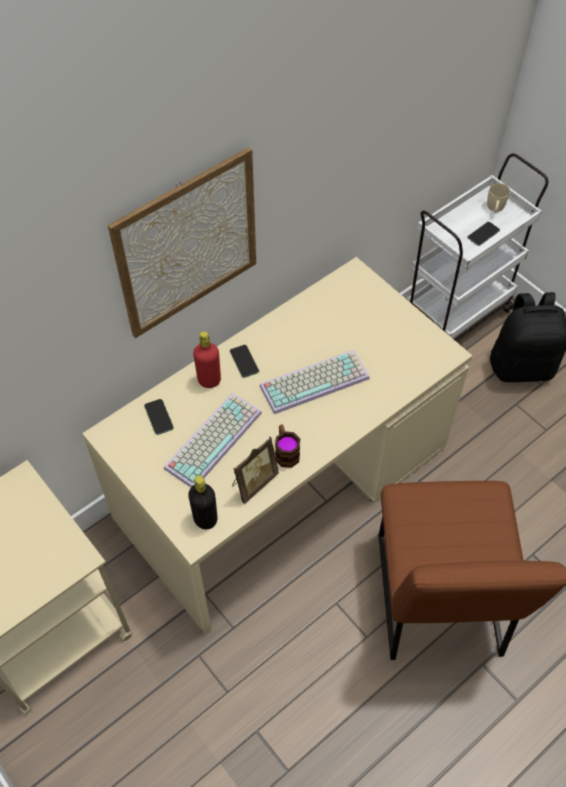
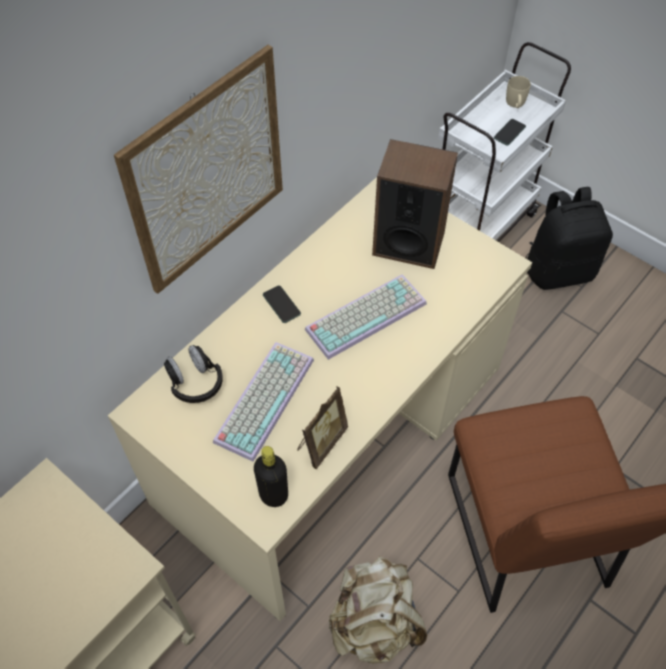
camera: 10 degrees left, 0 degrees up
(159, 417) = (195, 382): phone -> black headphones
(209, 380) = (246, 332): red bottle -> none
(285, 452) = (350, 401): mug -> none
(287, 650) = (375, 622): none -> beige backpack
(365, 323) = (408, 243): none -> speaker

